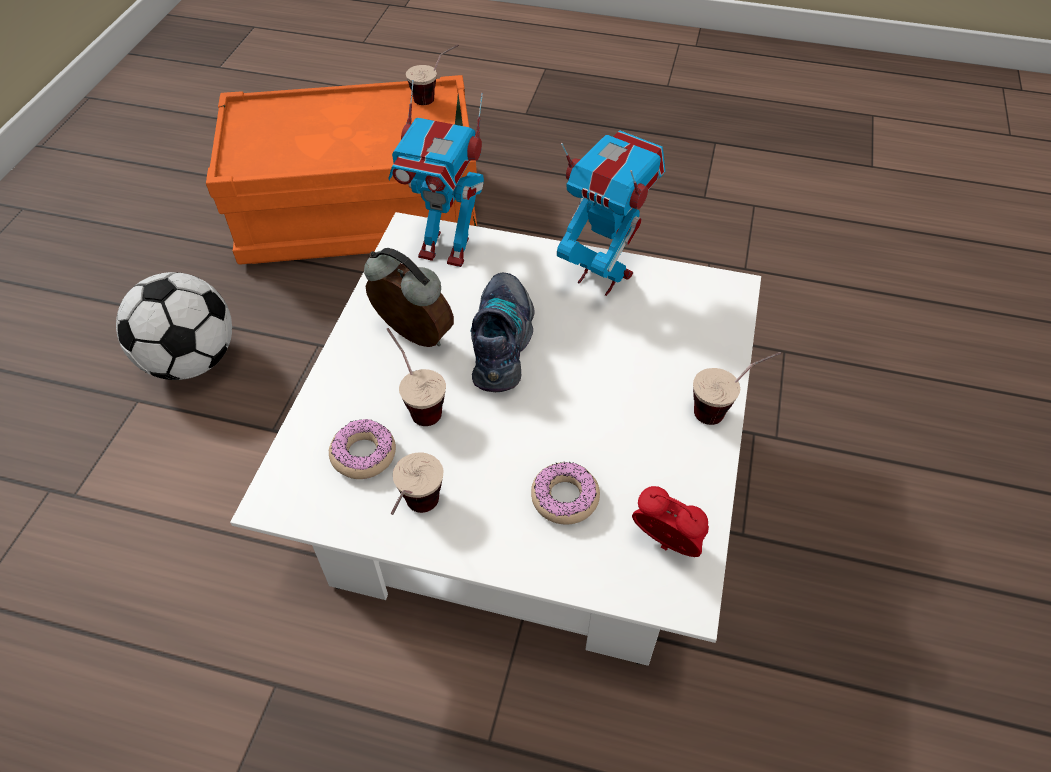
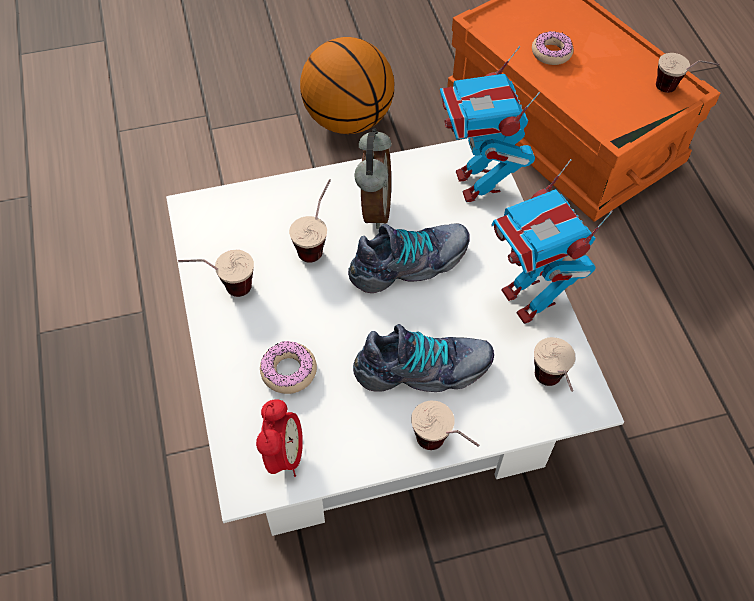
camera: 60 degrees right, 5 degrees up
(192, 360) = (348, 119): football -> basketball
(363, 454) = (255, 235): donut -> donut (551, 53)
(603, 276) = (529, 300): toy robot -> toy robot turned 150 degrees clockwise
(631, 385) = (423, 370): none -> shoe
(704, 305) = (551, 389): none -> cup

